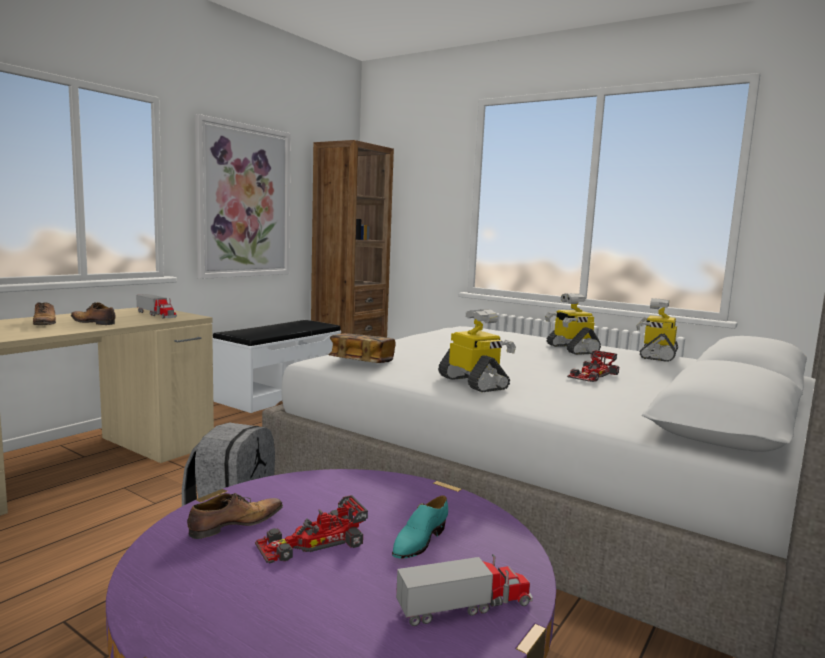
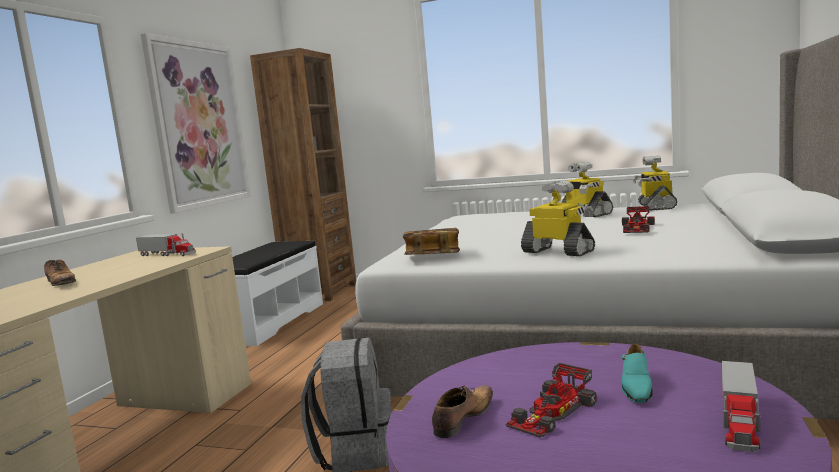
camera: 15 degrees left, 0 degrees up
(93, 323) = (115, 273): shoe -> none
(465, 606) = (739, 420): toy truck -> toy truck turned 150 degrees clockwise

